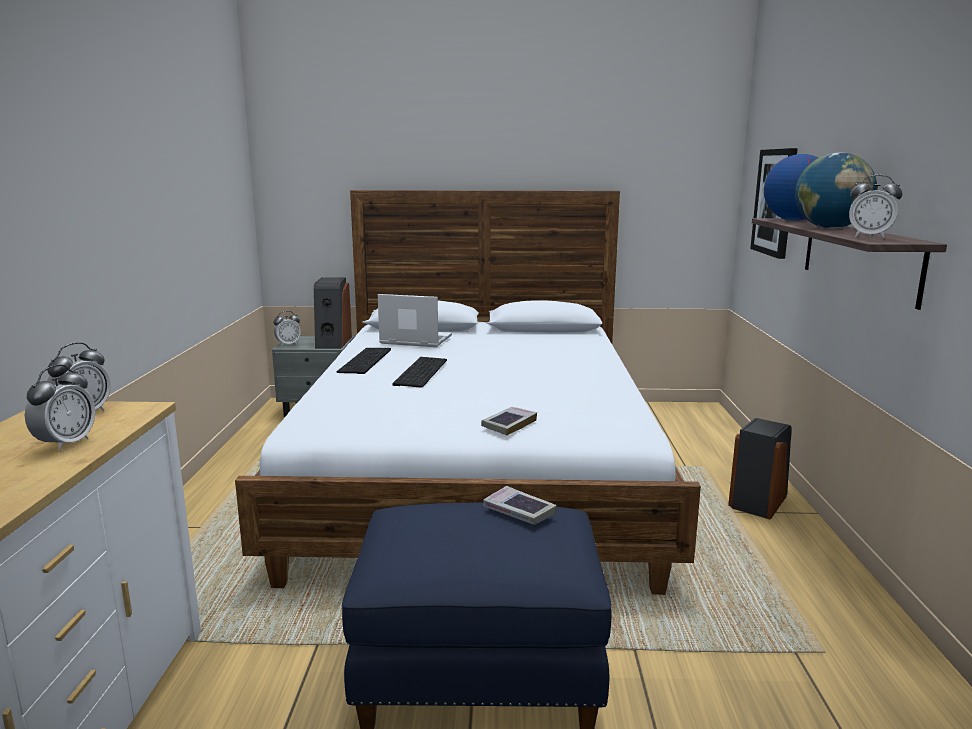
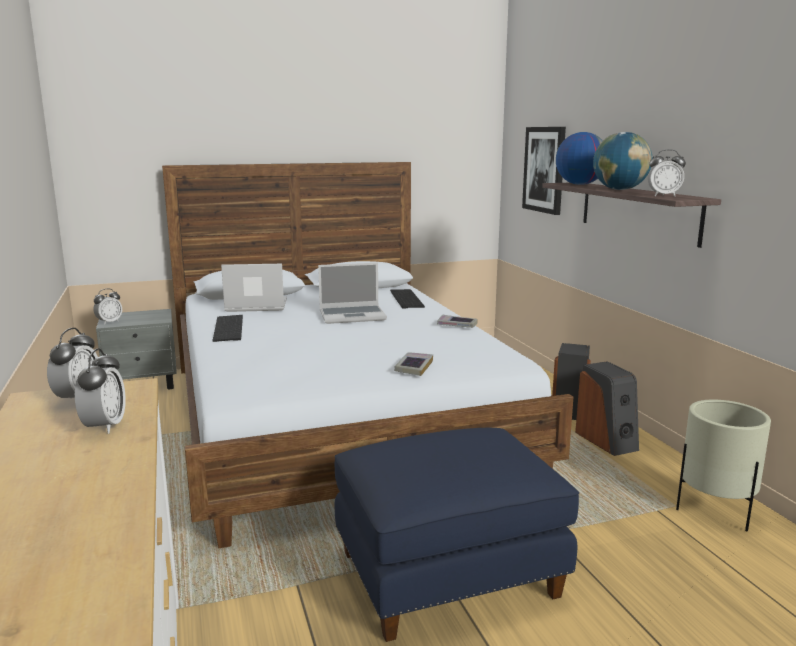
camera: 20 degrees left, 0 degrees up
(332, 342) = (154, 316): speaker -> speaker (607, 440)
(419, 371) = (293, 332): keyboard -> keyboard (405, 298)
(502, 360) = (353, 316): none -> laptop
(519, 511) = (469, 434): book -> book (457, 325)
(880, 673) = (715, 512): none -> beige planter

